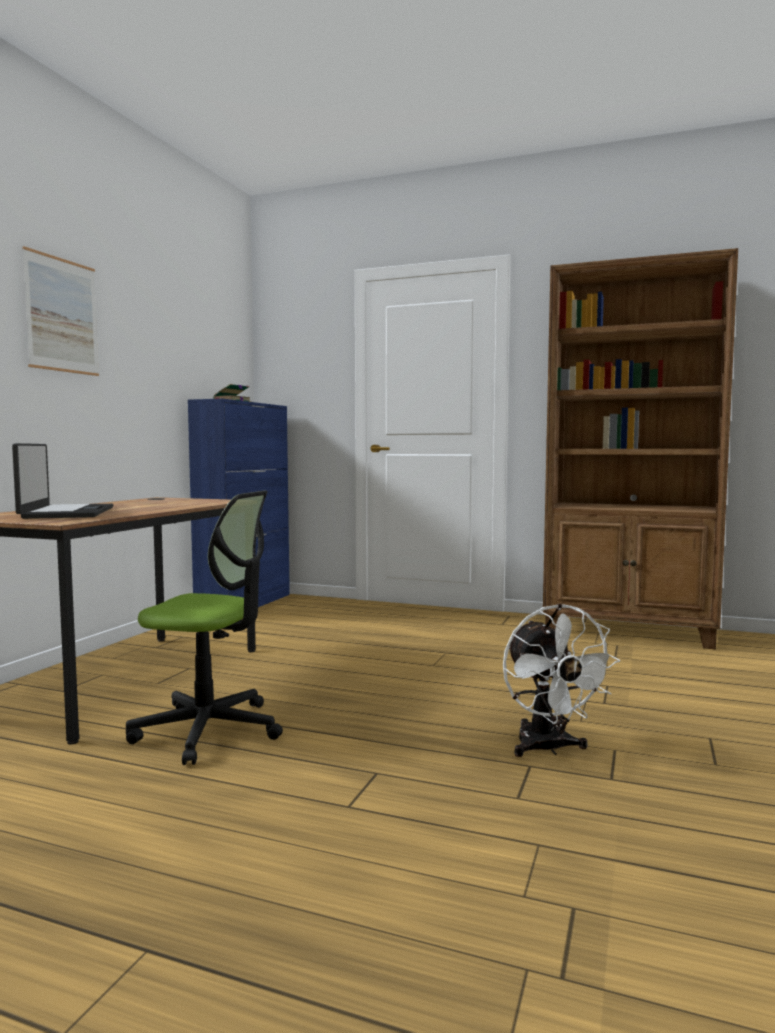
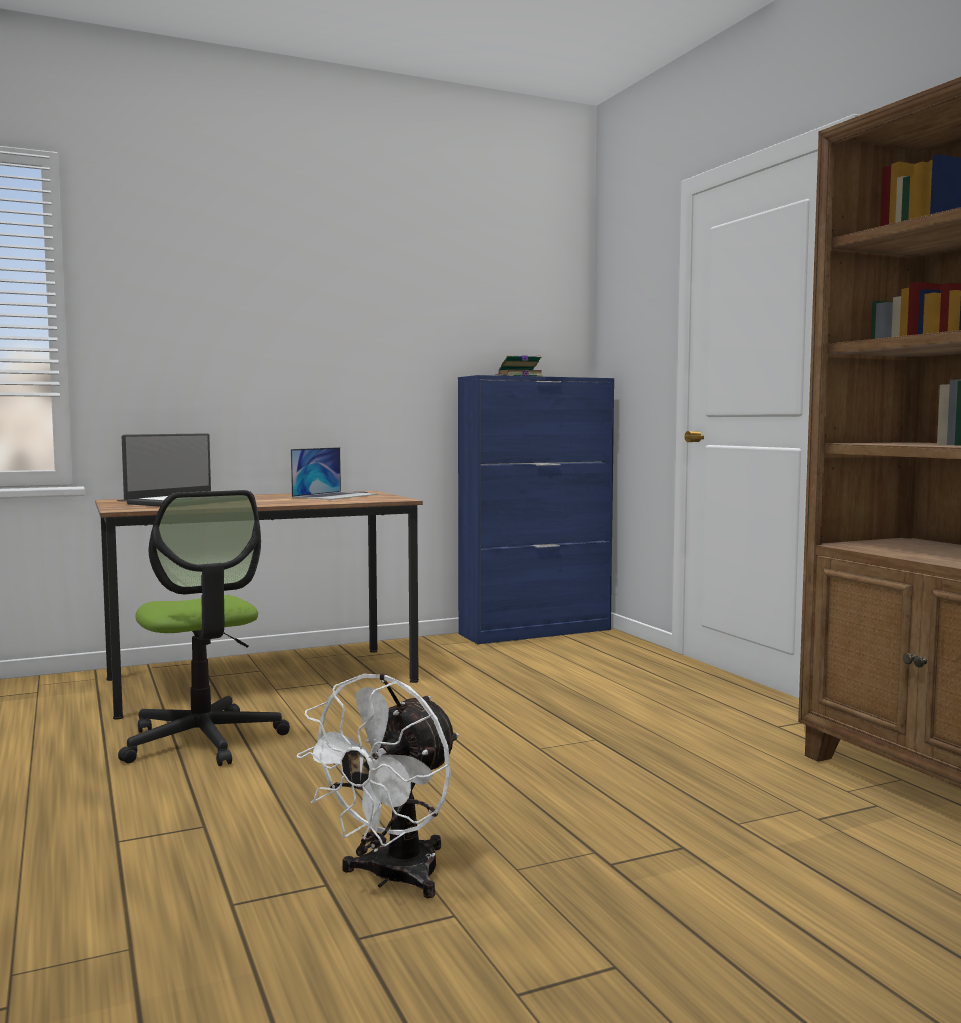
camera: 45 degrees right, 0 degrees up
(62, 315) = (277, 301): picture -> none
(165, 501) = (335, 495): none -> laptop

